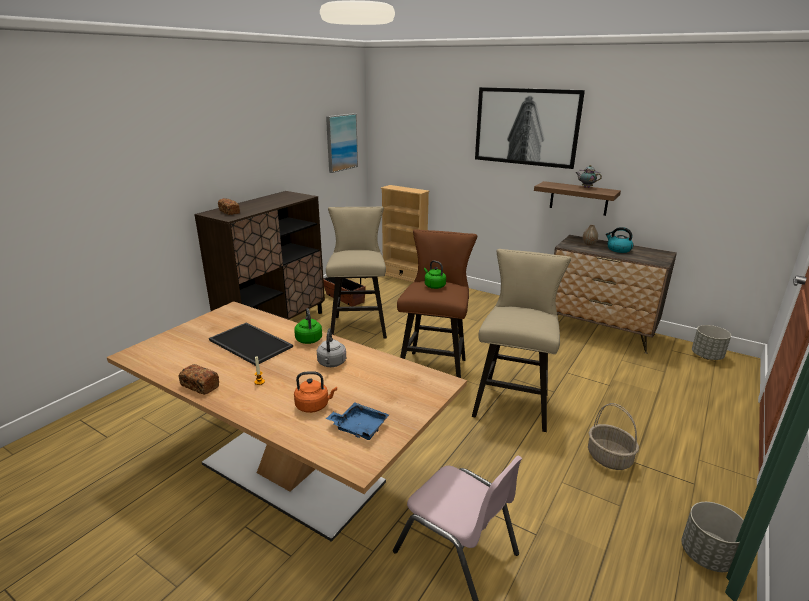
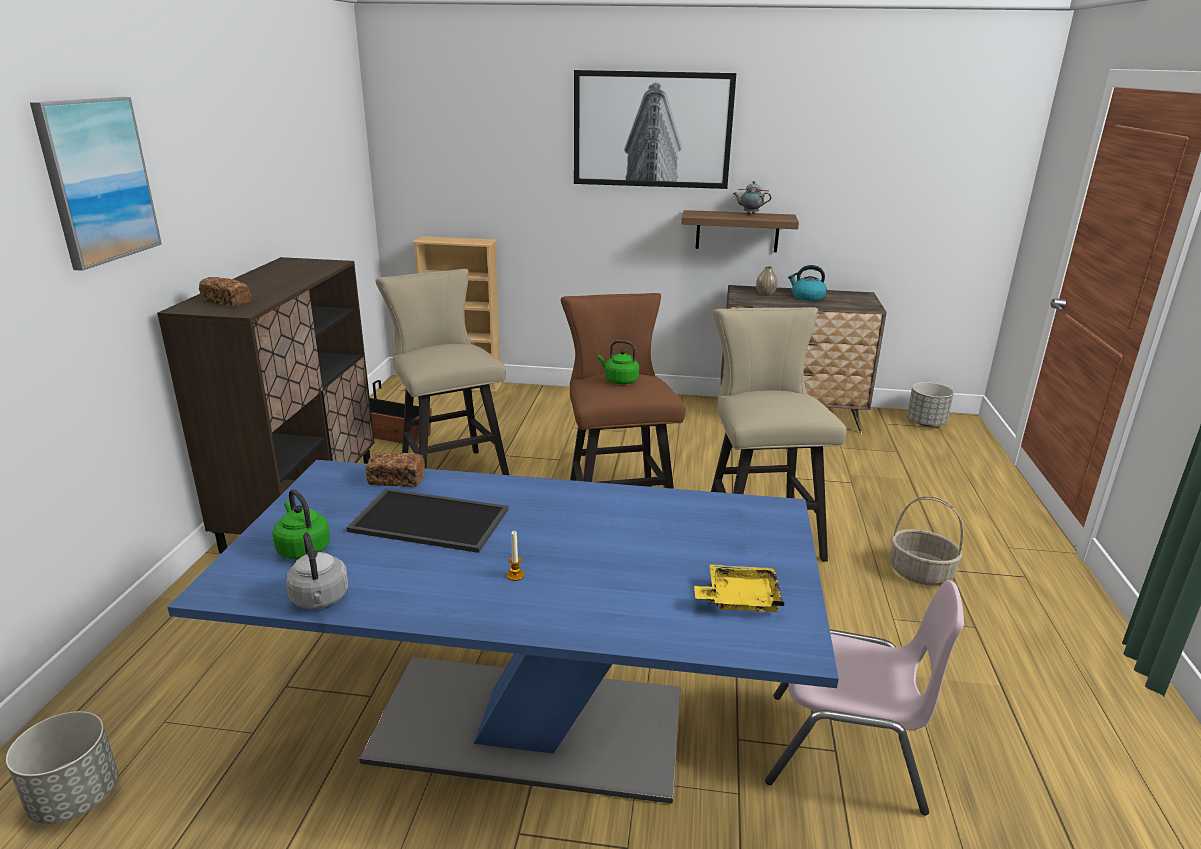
camera: 25 degrees left, 0 degrees up
(200, 386) = (418, 608): bread -> bread (396, 480)
(292, 474) = (529, 727): beige dining table -> blue dining table
(308, 339) = (519, 492): green kettle -> green kettle (302, 548)
(314, 406) = (642, 588): orange kettle -> none
(331, 363) = (597, 520): grey kettle -> grey kettle (320, 600)
(341, 142) = (340, 168): picture -> picture (98, 180)
(359, 427) = (739, 599): blue tray -> yellow tray
(706, 555) = (1096, 654): grey planter -> grey planter (75, 798)

